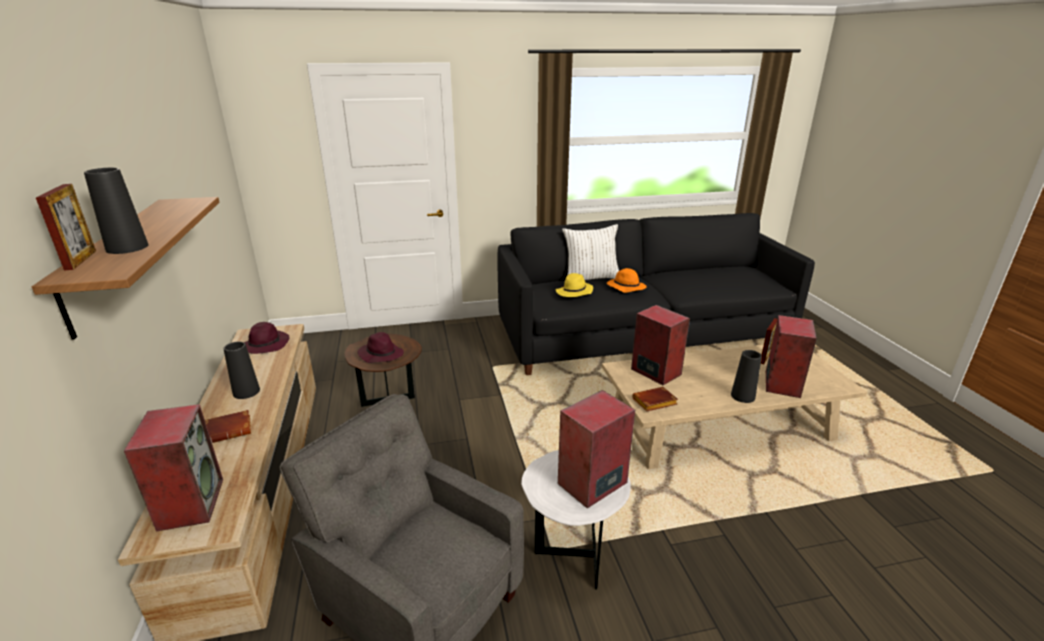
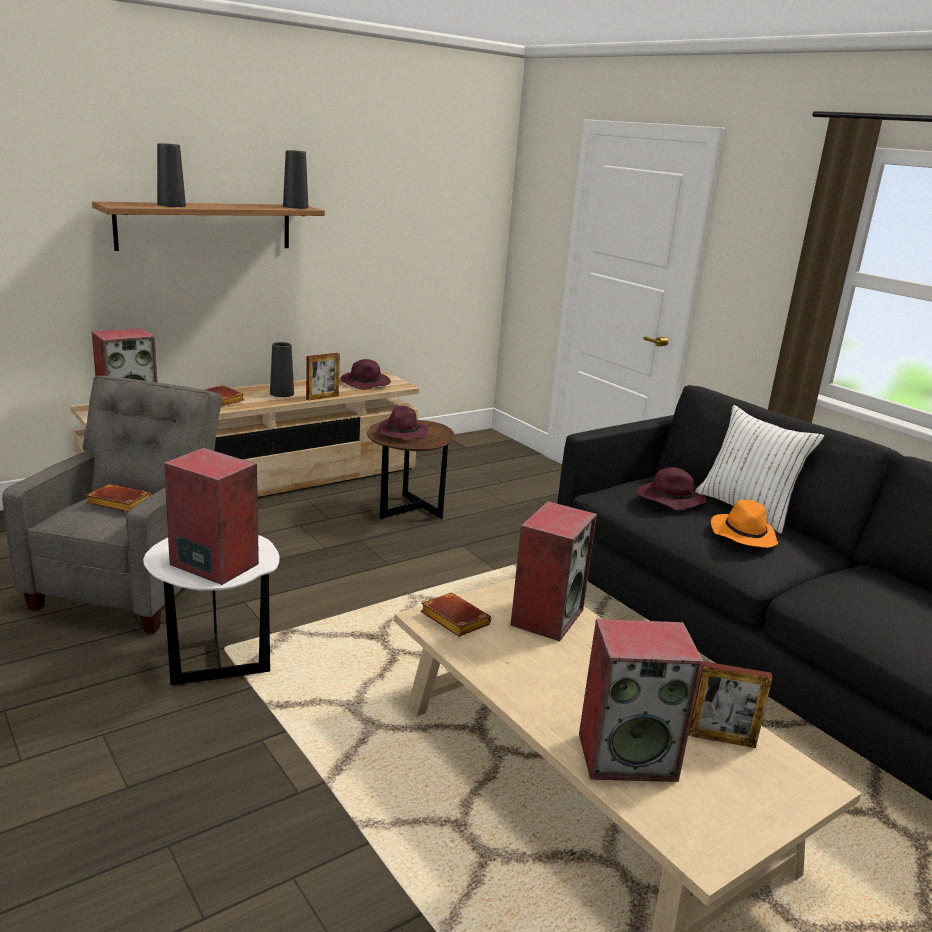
camera: 65 degrees right, 5 degrees down
(80, 260) = (141, 202): picture frame -> picture frame (322, 397)
(432, 539) = (117, 503): none -> brown book
(574, 292) = (669, 500): yellow hat -> purple hat
(742, 396) = (539, 706): black vase -> black vase (295, 207)

